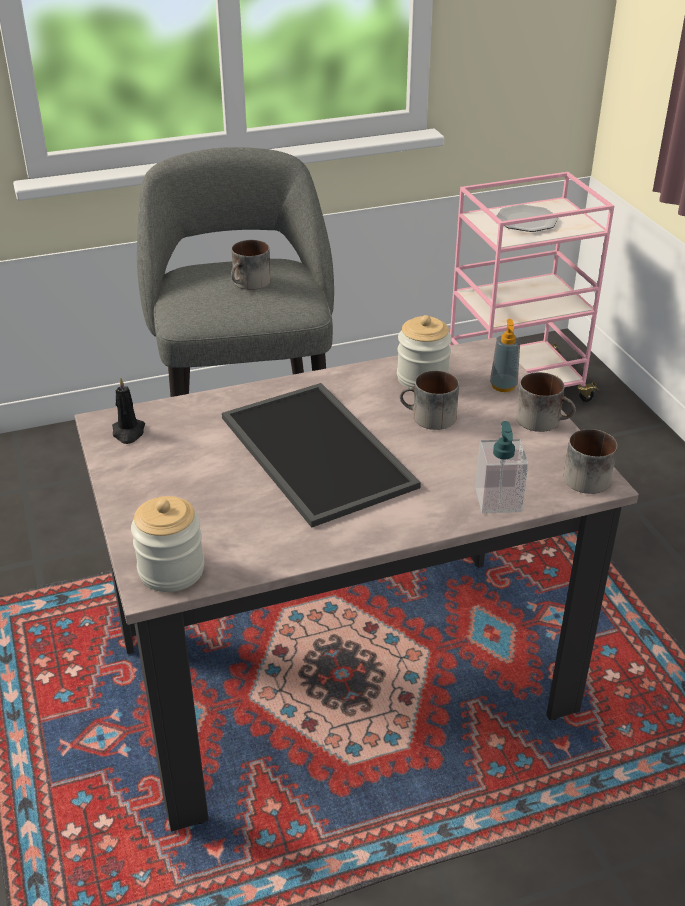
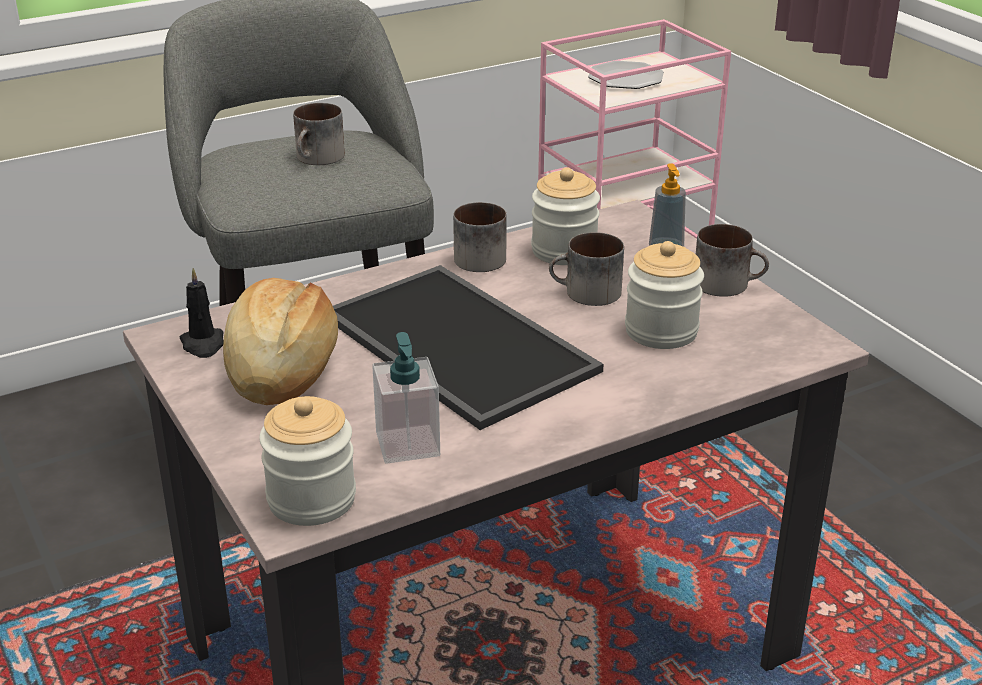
camera: 10 degrees left, 5 degrees down
(179, 458) = (281, 368): none -> bread
(477, 457) = (661, 331): none -> jar
(498, 500) = (704, 376): soap dispenser -> soap dispenser (408, 444)
(587, 475) = (802, 338): mug -> mug (481, 256)

